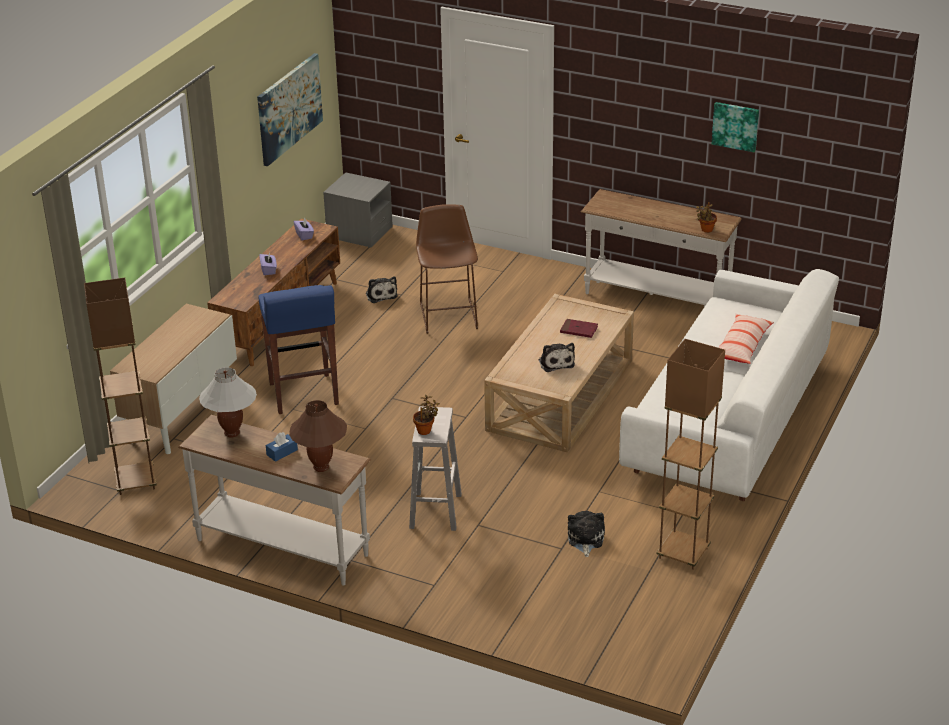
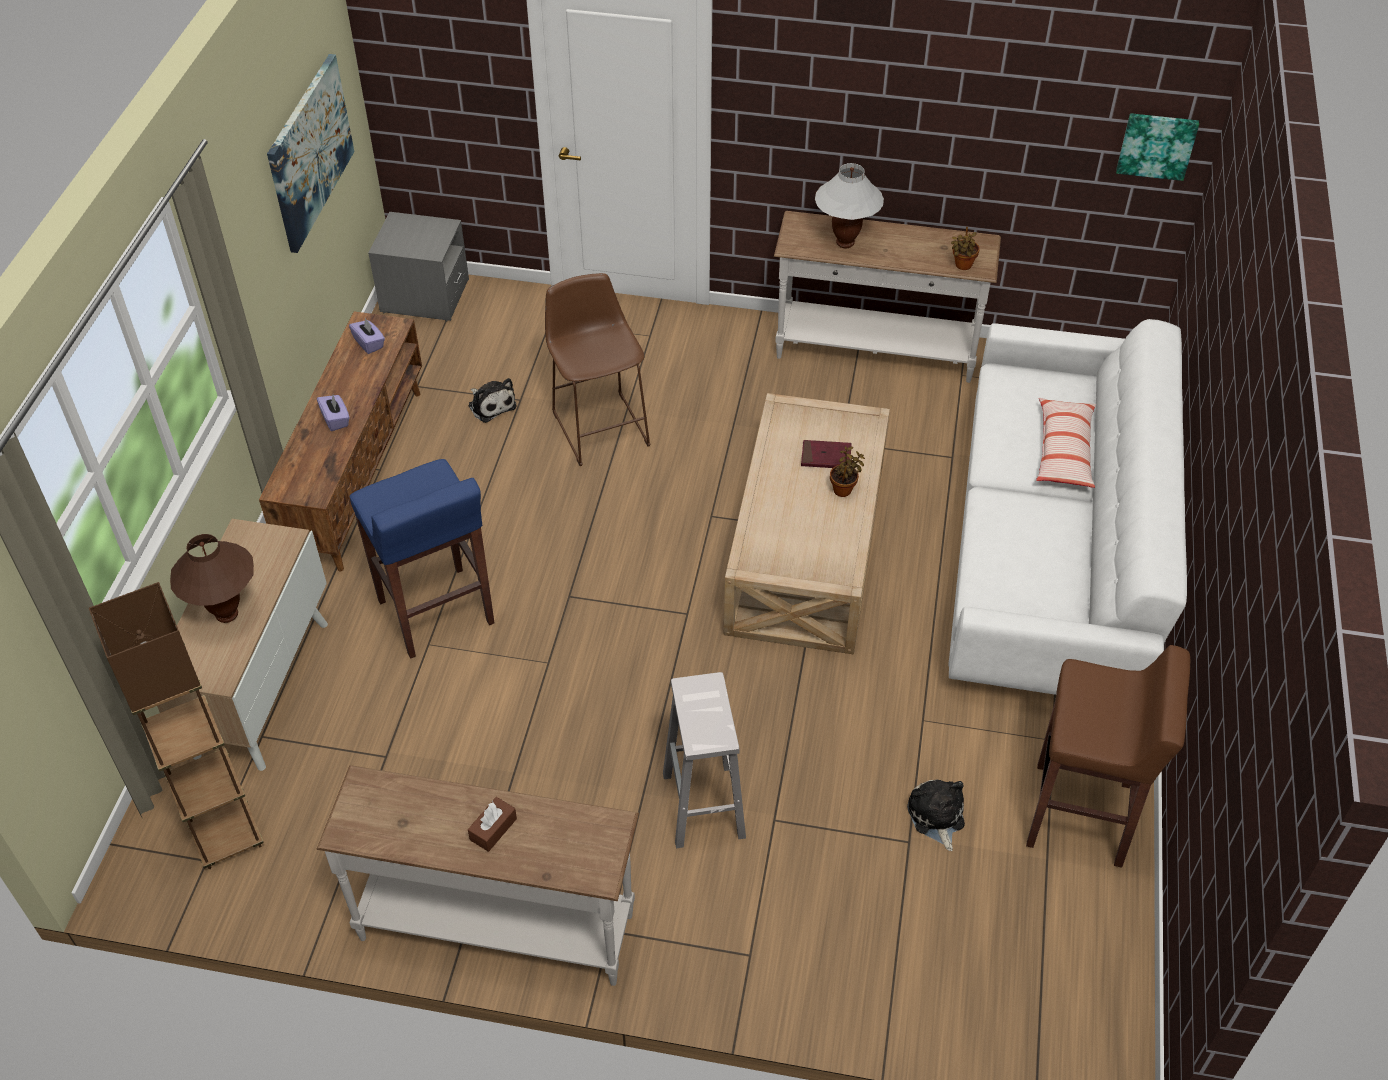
camera: 15 degrees left, 15 degrees up
(232, 433) = (397, 801): white table lamp -> white table lamp (844, 243)
(282, 452) = (493, 829): blue tissue box -> brown tissue box
(321, 467) = (567, 850): brown table lamp -> brown table lamp (226, 615)
(425, 430) = (698, 728): potted plant -> potted plant (844, 489)
(556, 362) = (815, 524): plush toy -> none
(683, 553) = (1081, 815): brown floor lamp -> brown stool
(735, 126) = (1000, 111): picture -> picture (1156, 145)

